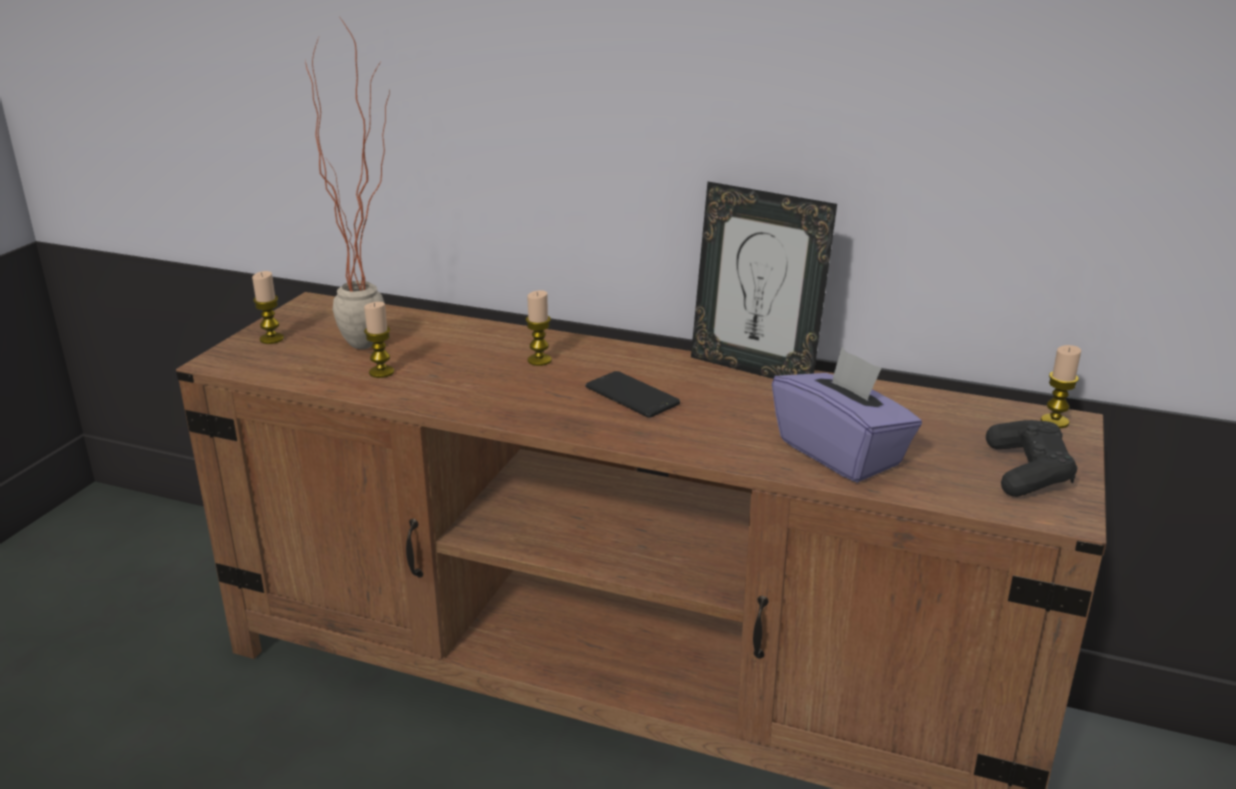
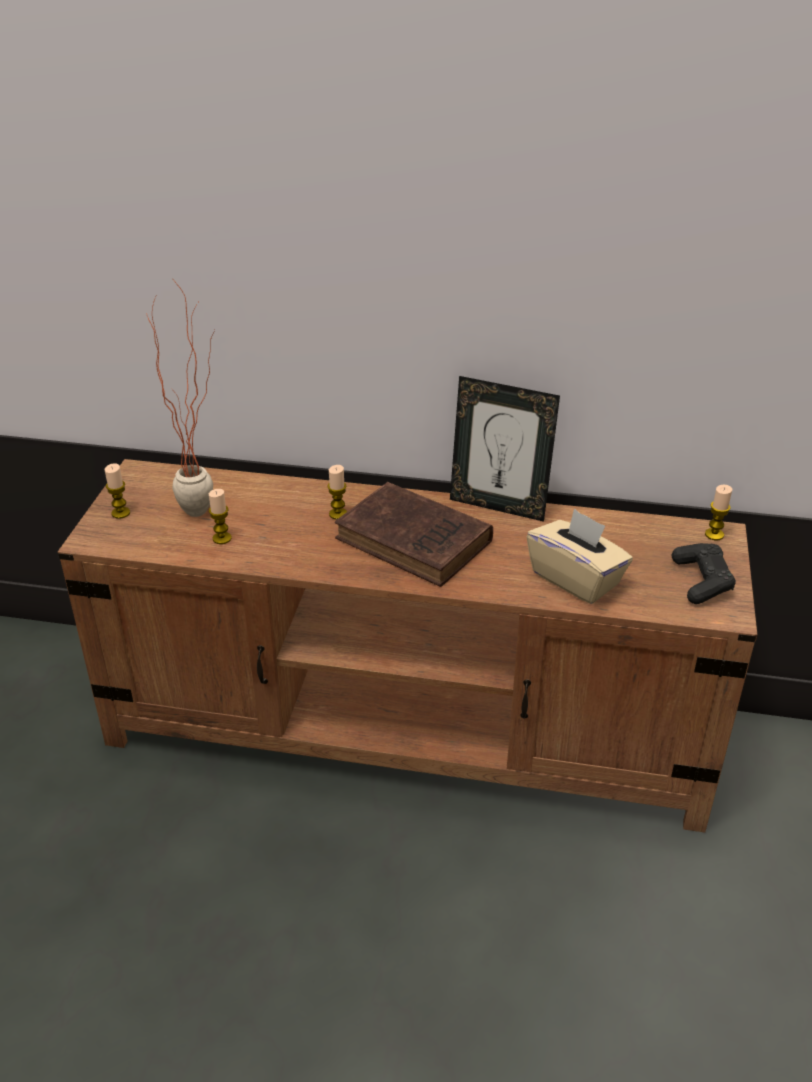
camera: 10 degrees left, 10 degrees up
(632, 395) = (417, 542): phone -> brown book
(841, 453) = (576, 579): purple tissue box -> beige tissue box

